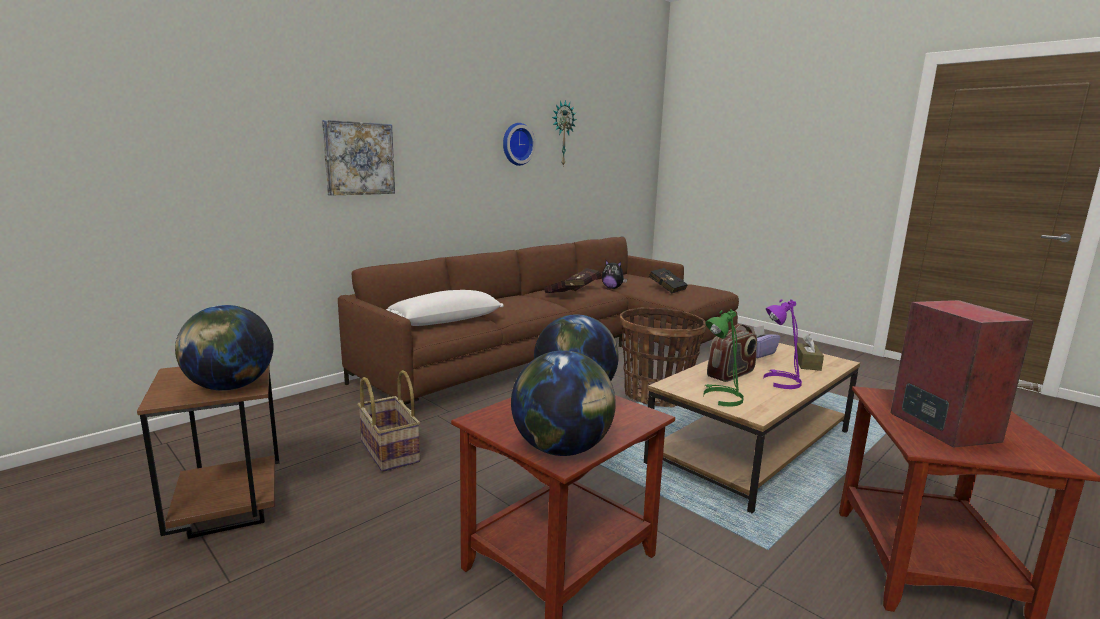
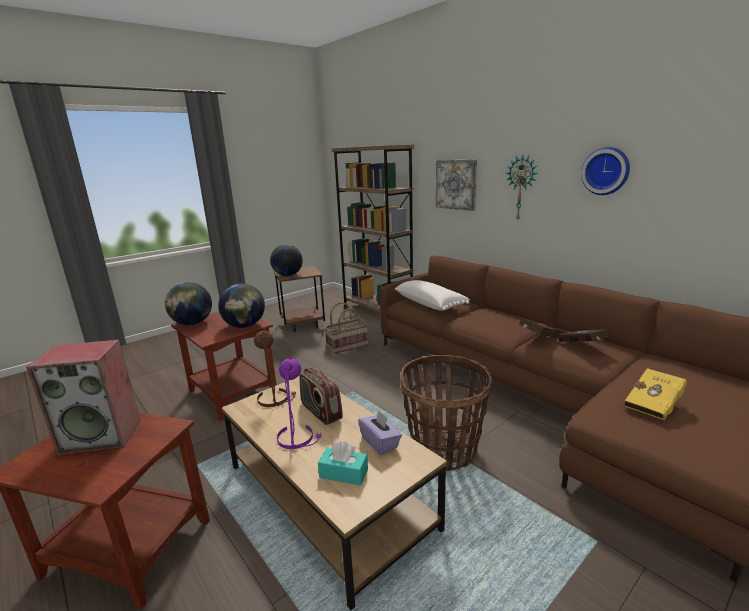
camera: 95 degrees right, 5 degrees up
(237, 426) = (377, 312): none -> brown bookcase
(562, 133) = (696, 154): wall clock -> wall clock (521, 188)
(612, 288) = (631, 370): plush toy -> none
(666, 289) = (654, 405): black book -> yellow book
(720, 397) = (275, 398): green table lamp -> brown table lamp
(807, 363) = (343, 473): brown tissue box -> turquoise tissue box

